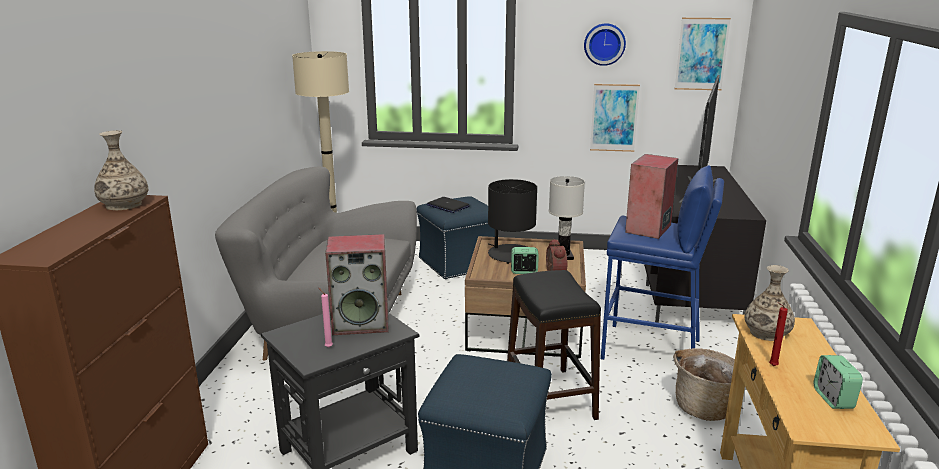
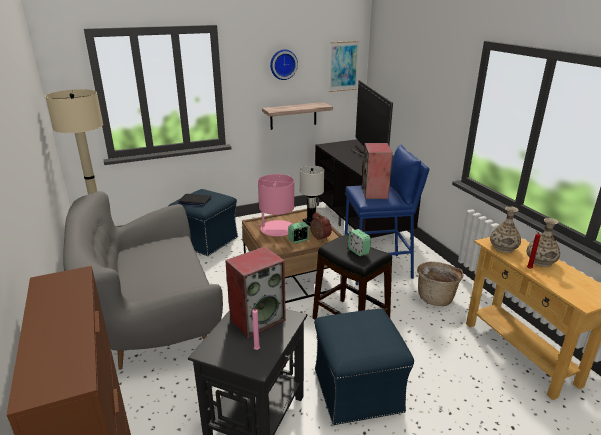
camera: 30 degrees left, 5 degrees up
(124, 205) = (62, 288): vase -> vase (540, 261)
(510, 254) = (277, 229): black table lamp -> pink table lamp
(614, 117) = (293, 116): picture -> shelf
(833, 399) = (574, 280): alarm clock -> alarm clock (358, 251)

